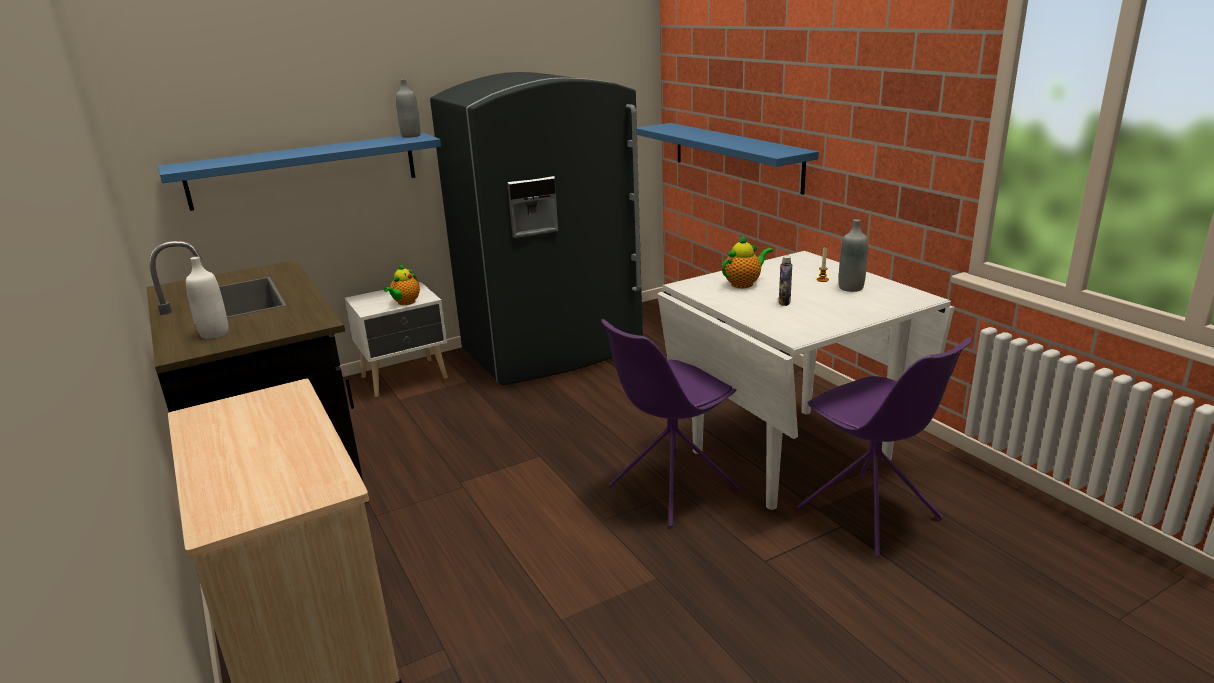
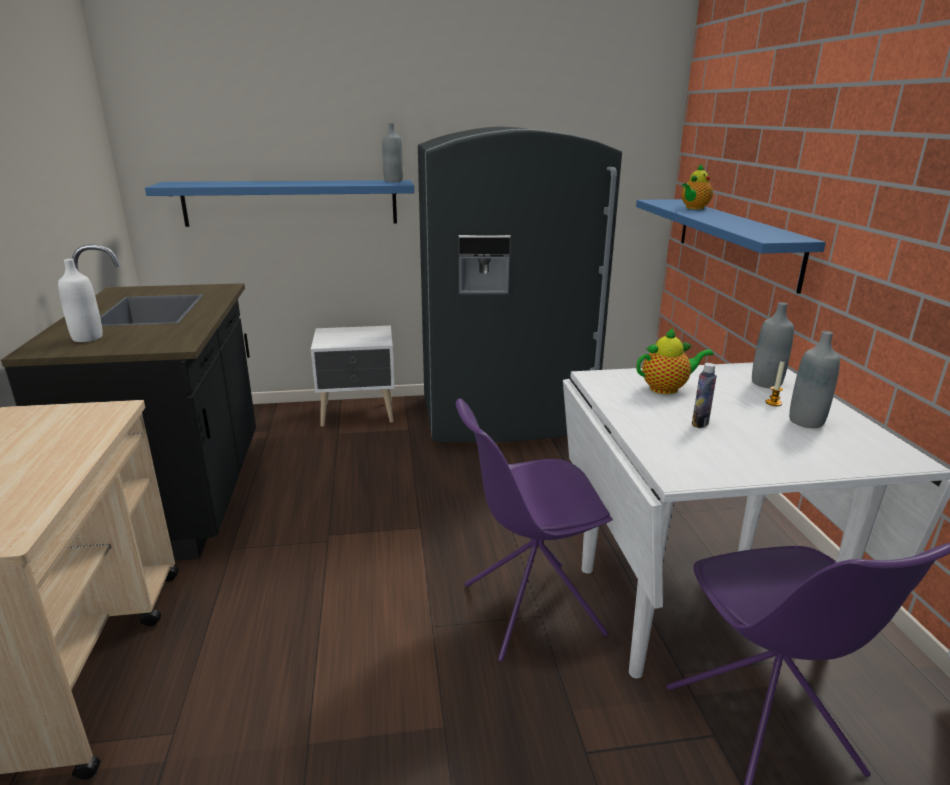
camera: 20 degrees right, 0 degrees up
(405, 303) = (359, 342): teapot -> teapot (693, 208)
(809, 267) = (766, 383): none -> grey bottle

